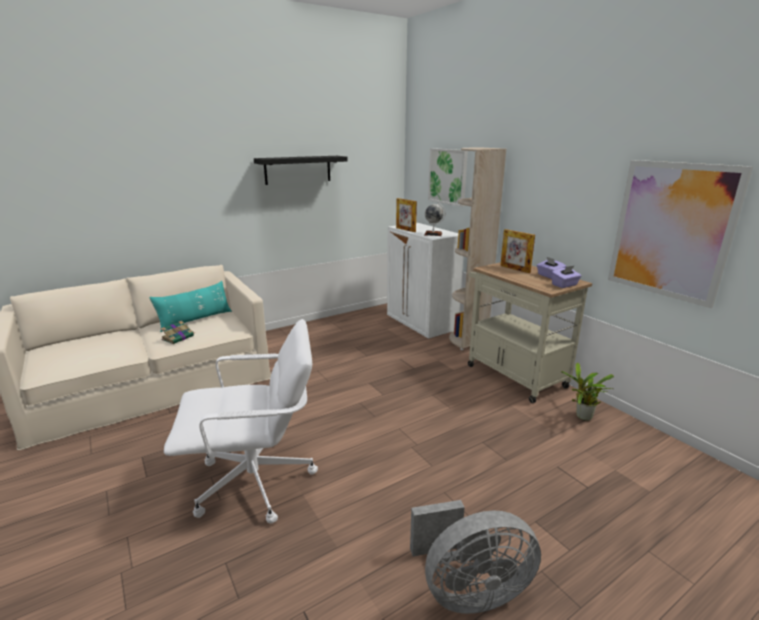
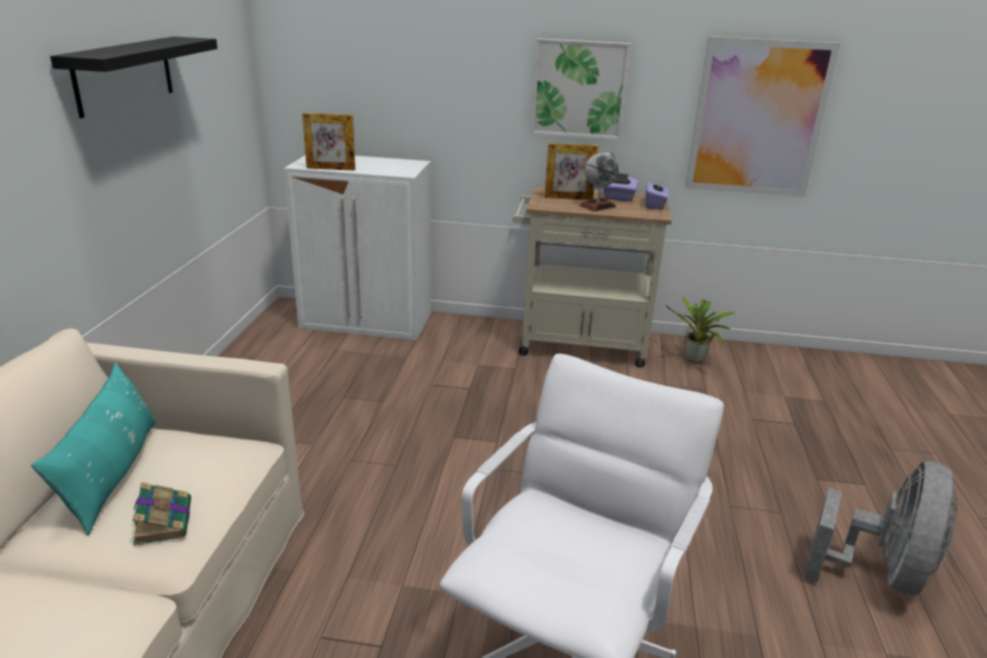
camera: 50 degrees left, 5 degrees up
(433, 234) = (390, 168): globe -> globe (598, 206)
(448, 176) = (377, 66): picture -> picture (579, 89)
(464, 342) = (467, 327): beige bookcase -> none

